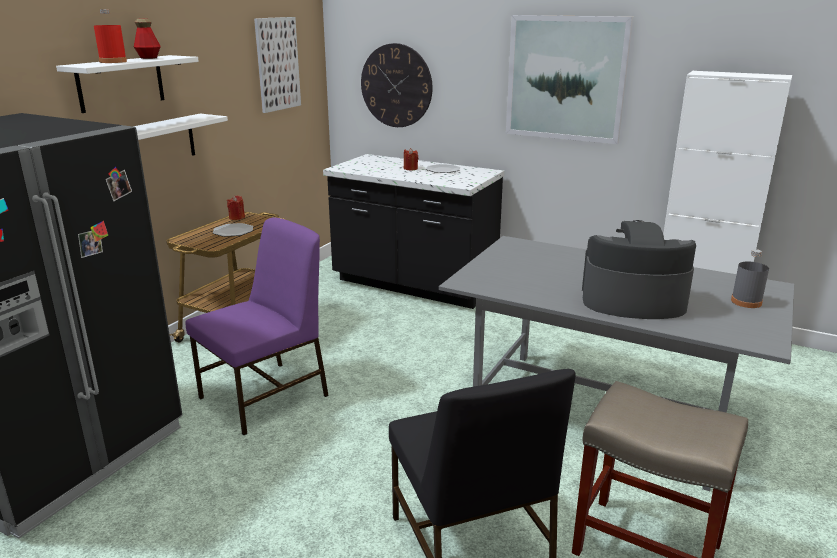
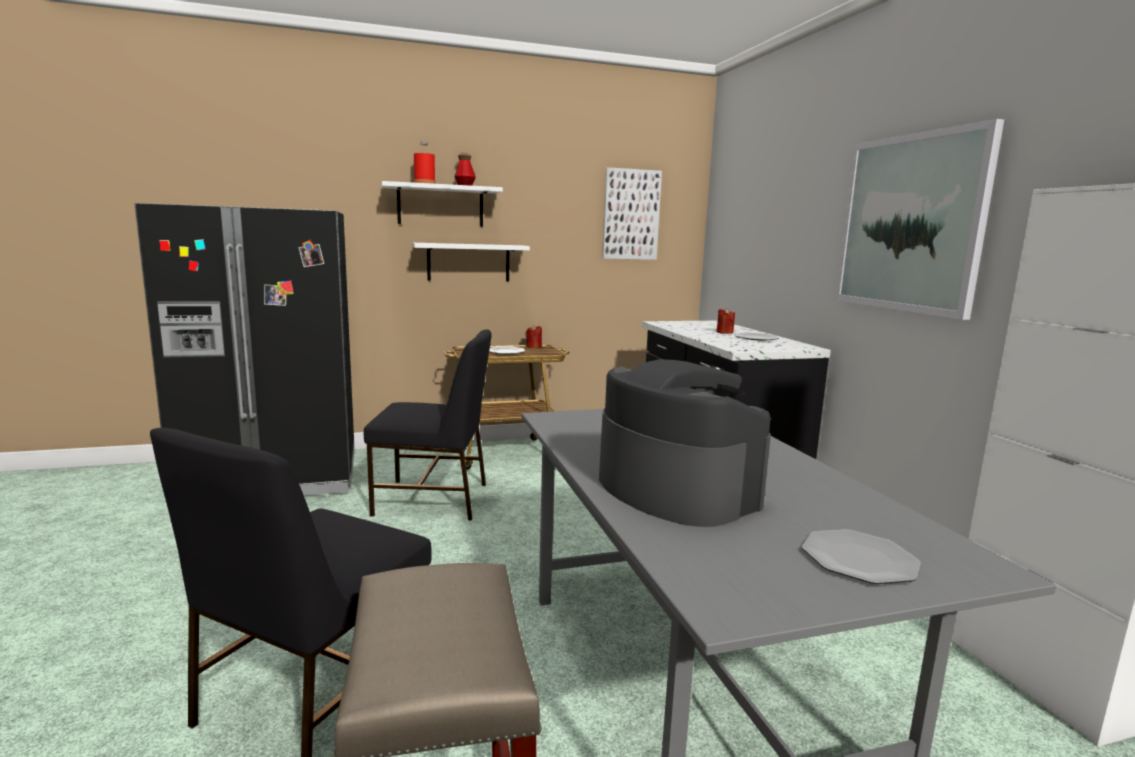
camera: 45 degrees right, 10 degrees down
(266, 396) = (433, 500): purple chair -> black chair
(396, 86) = (750, 244): wall clock -> none
(746, 302) = (859, 559): grey bottle -> plate

